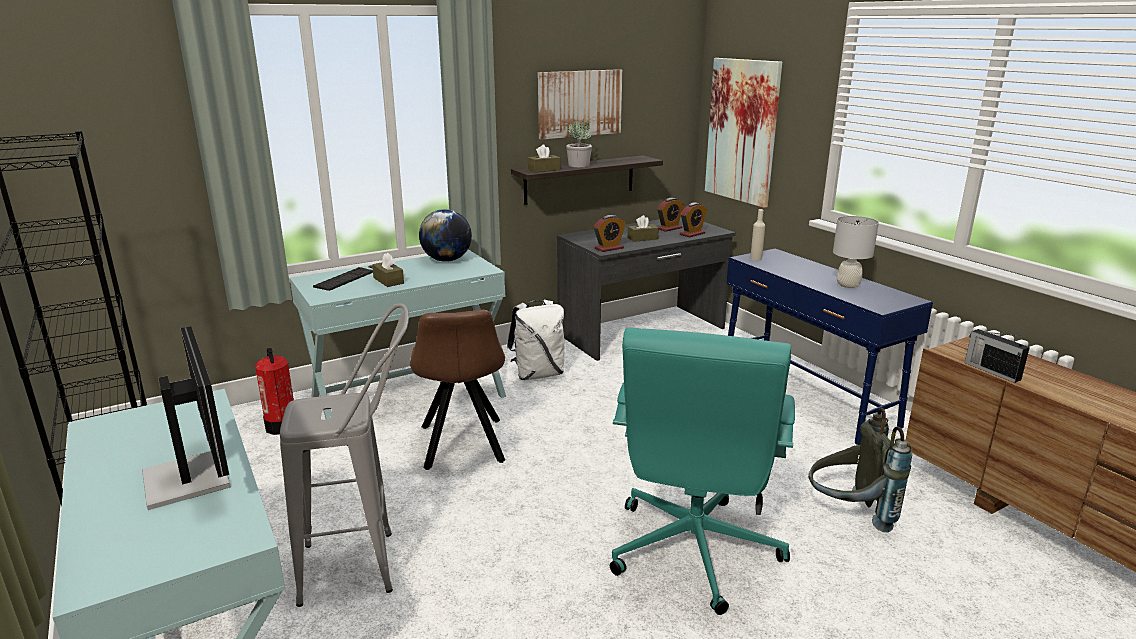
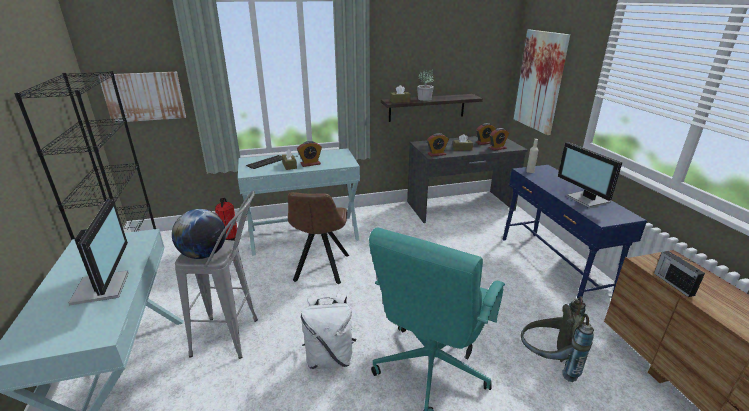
camera: 15 degrees right, 5 degrees up
(422, 275) = (310, 164): none -> alarm clock
(447, 260) = (331, 154): globe -> globe (204, 254)
(538, 374) = (384, 227): white backpack -> white backpack (330, 357)
(579, 103) = (429, 58): picture -> picture (144, 96)
(849, 286) = (587, 200): grey table lamp -> monitor

